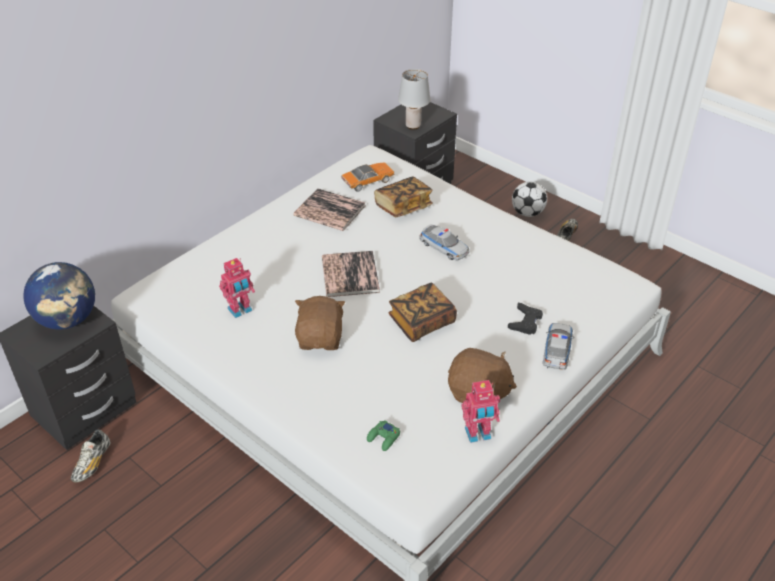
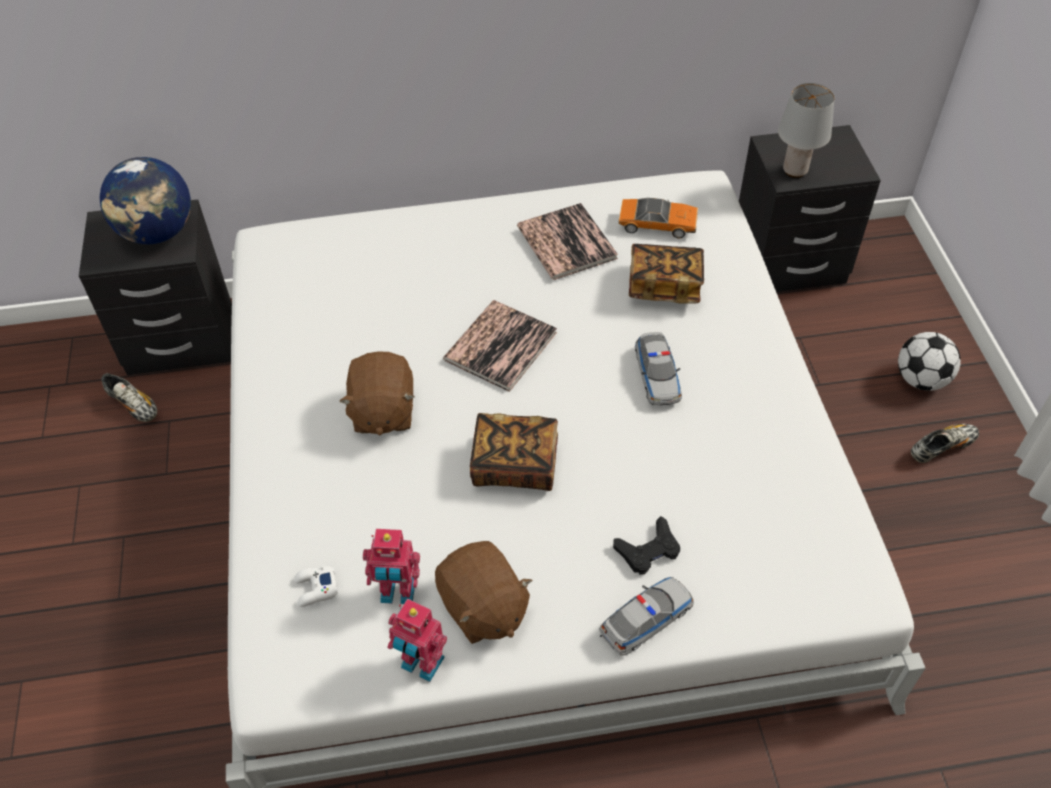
camera: 40 degrees right, 10 degrees up
(92, 463) = (134, 405): shoe -> shoe turned 105 degrees counterclockwise
(240, 310) = (340, 321): toy robot -> toy robot (397, 593)
(321, 338) = (382, 412): brown plush toy -> brown plush toy turned 135 degrees clockwise
(383, 438) = (316, 589): green game controller -> white game controller

